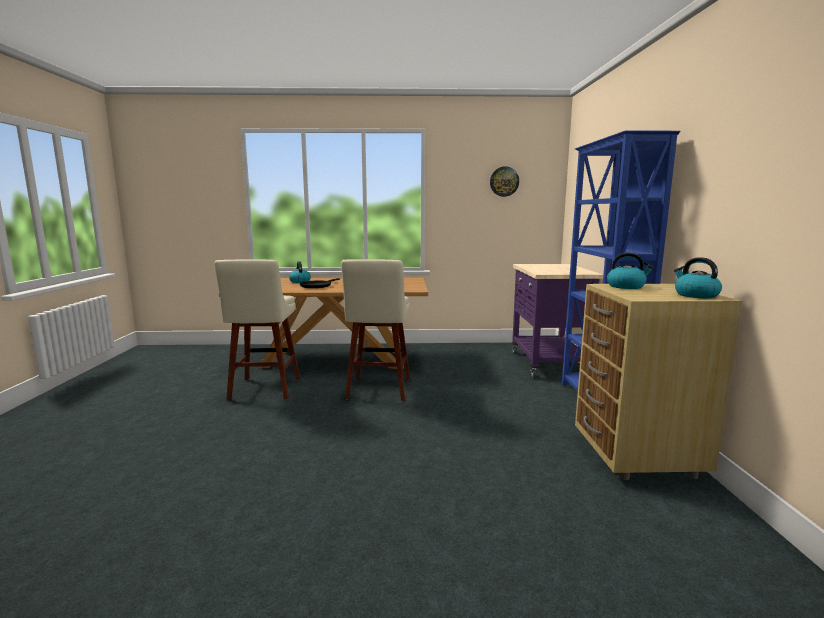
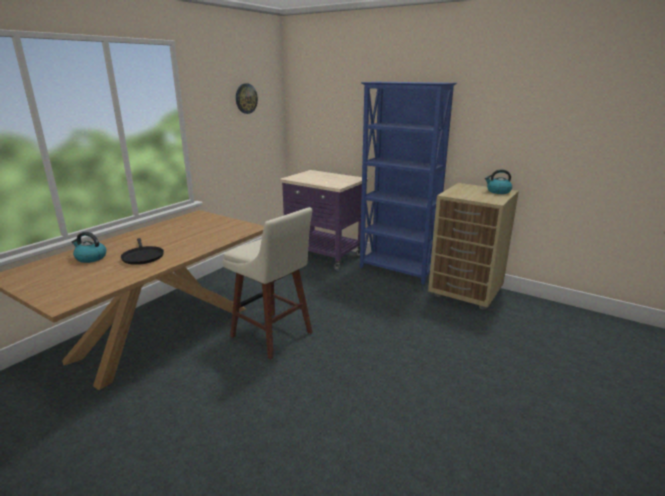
camera: 55 degrees left, 10 degrees up
(264, 390) = (176, 402): beige stool -> none
(626, 286) = (458, 192): kettle -> none

